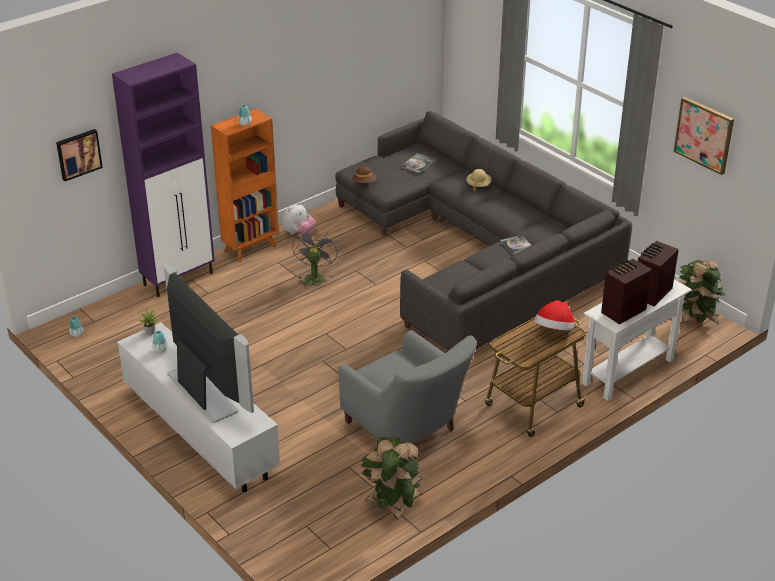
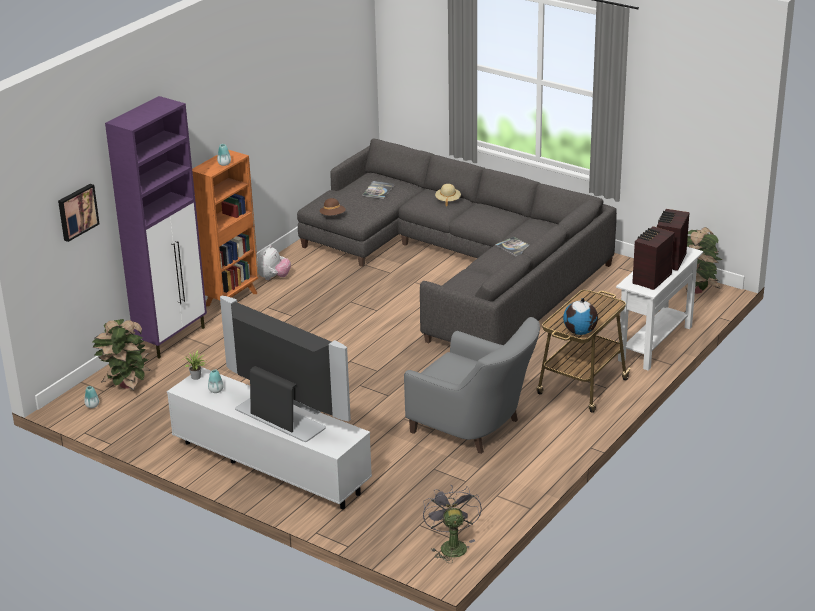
camera: 15 degrees left, 5 degrees down
(314, 276) = (311, 313): grey fan -> grey fan (451, 545)
(391, 505) = (491, 492): potted plant -> potted plant (125, 384)
(523, 358) = (580, 332): none -> globe
(554, 330) = (596, 305): hat -> none
(704, 135) = (680, 107): picture -> none

